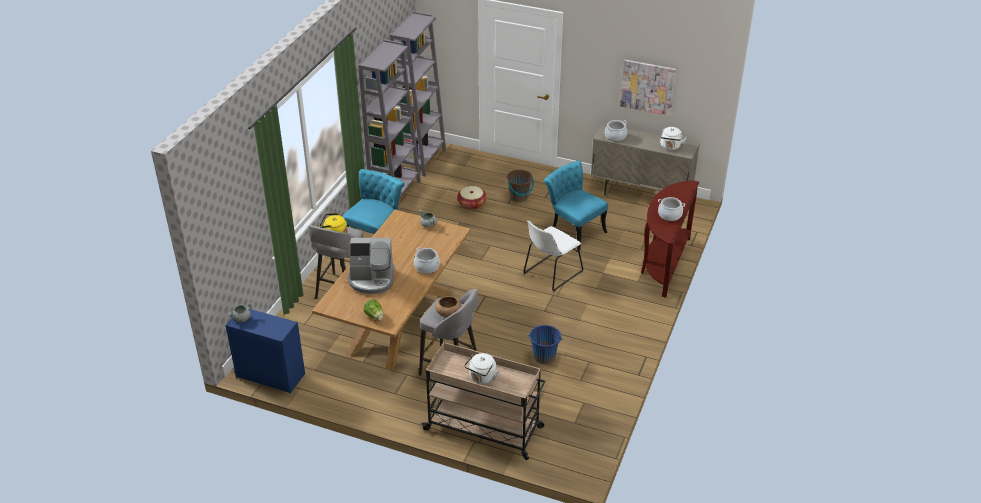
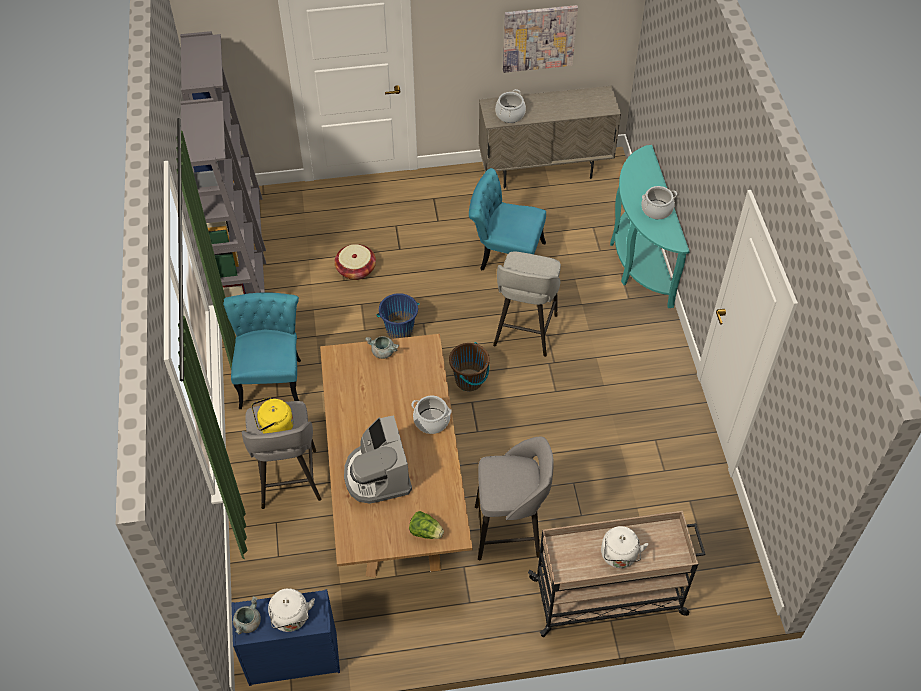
camera: 30 degrees left, 15 degrees up
(372, 280) = (377, 475): coffee machine -> coffee machine turned 105 degrees clockwise
(448, 313) = (512, 480): brown bowl -> none
(519, 197) = (406, 233): brown bucket -> brown bucket (469, 380)
(544, 356) = (602, 457): blue bucket -> blue bucket (399, 330)
(551, 273) = (524, 332): white chair -> grey stool
(664, 264) = (638, 260): brown console table -> turquoise console table
(670, 147) = (584, 105): white kettle -> white kettle (291, 619)

